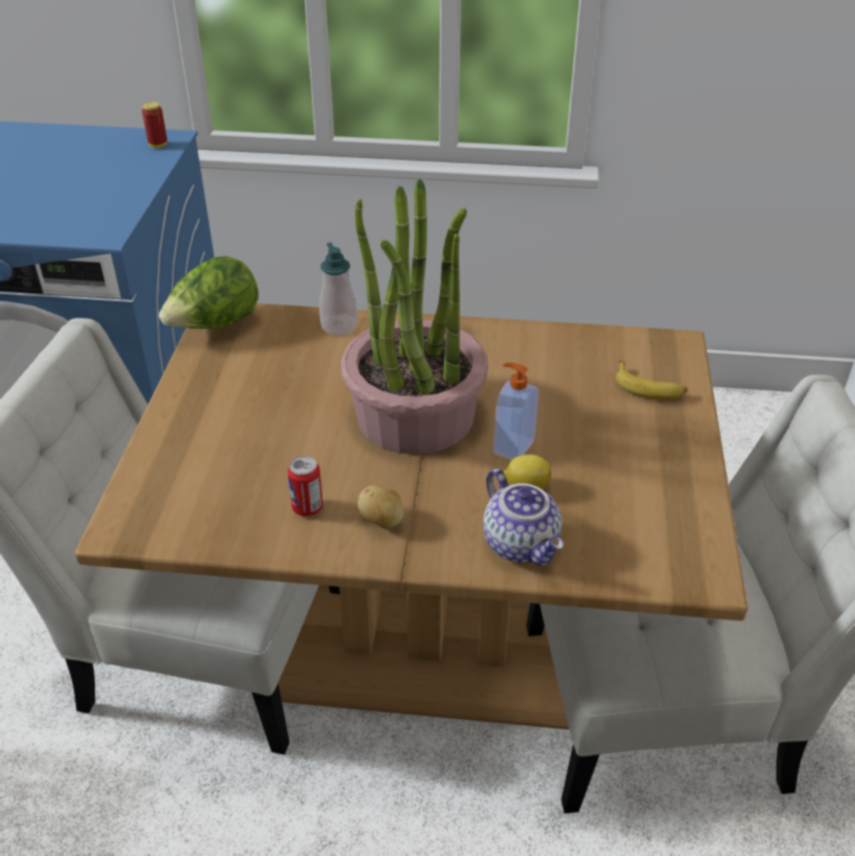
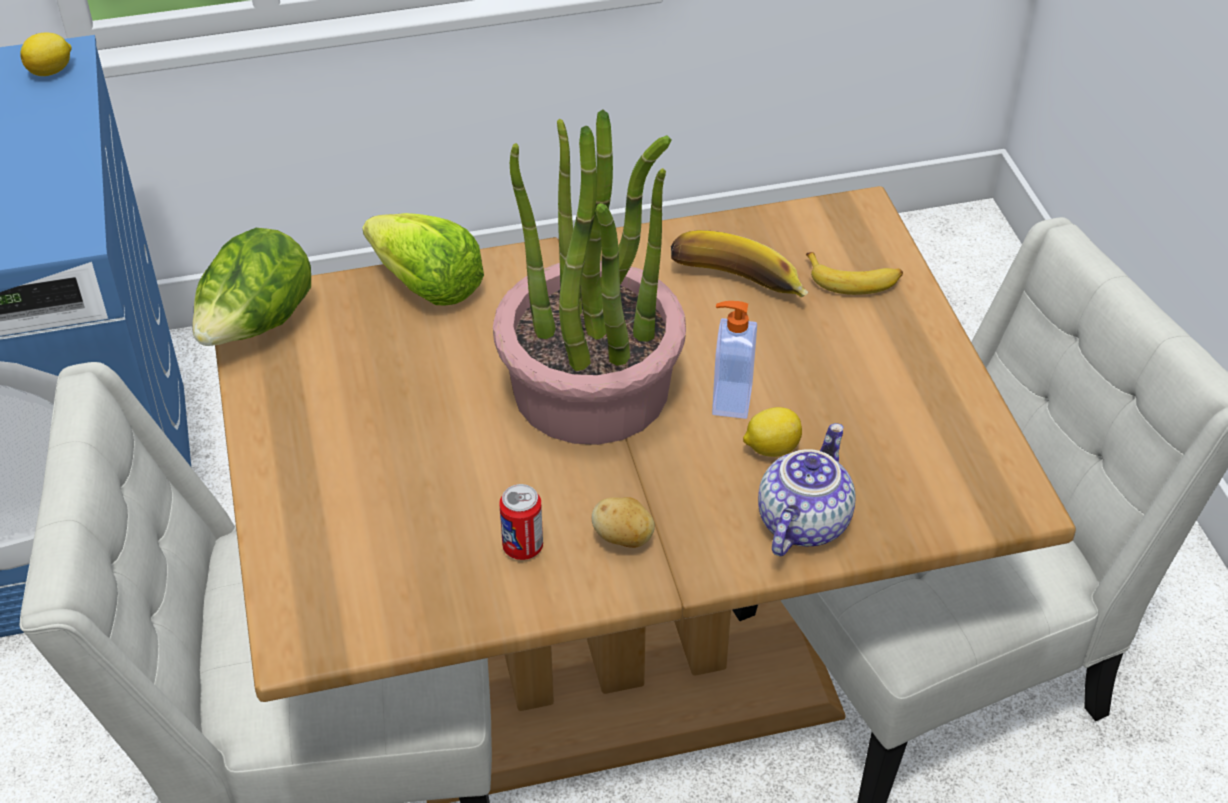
camera: 20 degrees left, 5 degrees up
(158, 145) = (51, 71): can -> lemon
(339, 326) = (426, 286): soap dispenser -> lettuce
(522, 544) = (801, 521): teapot -> teapot turned 105 degrees counterclockwise
(556, 373) = (735, 287): none -> banana

